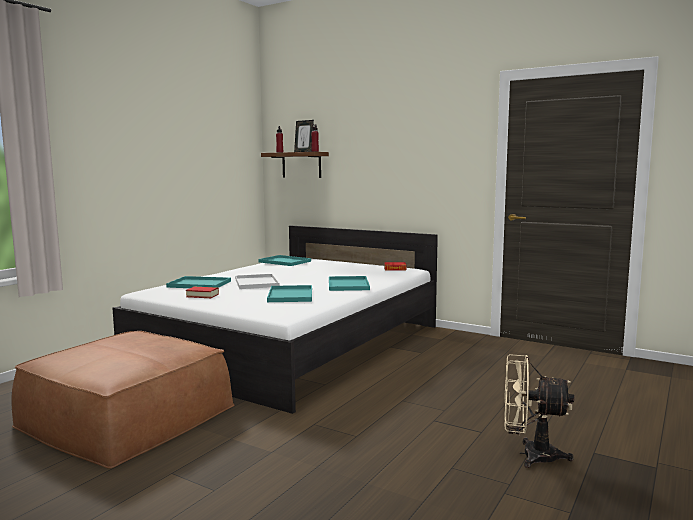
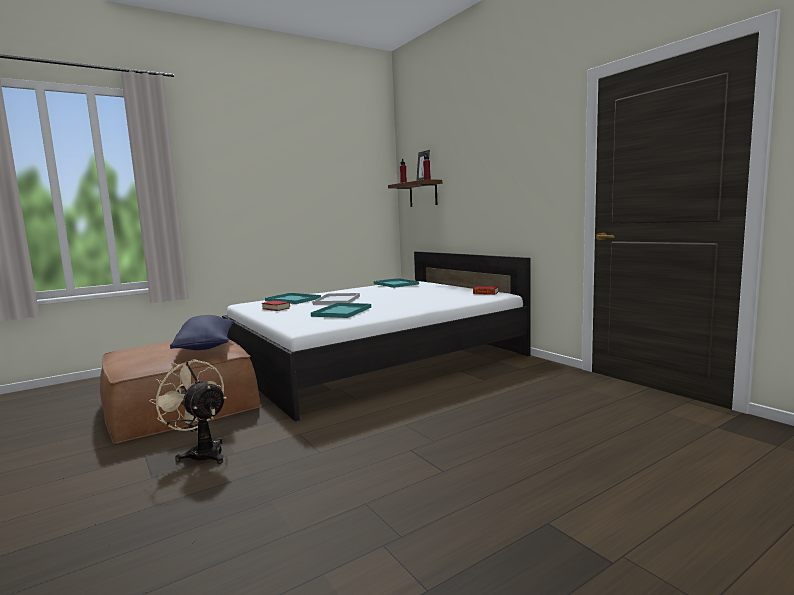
camera: 25 degrees right, 0 degrees up
(161, 344) = (206, 346): none -> blue pillow
(349, 285) = (411, 305): turquoise tray -> none
(530, 455) = (465, 508): beige fan -> beige fan (201, 452)

